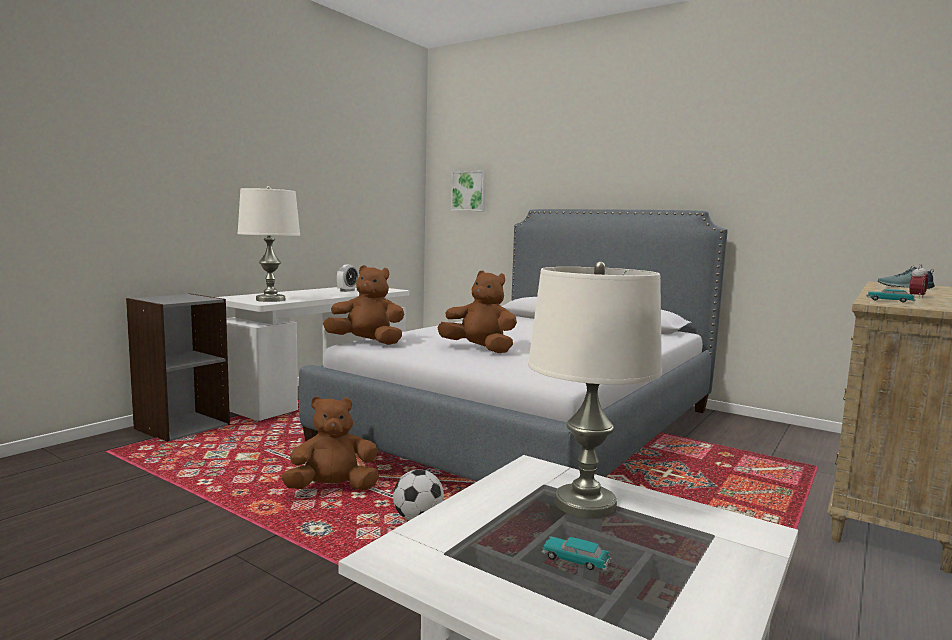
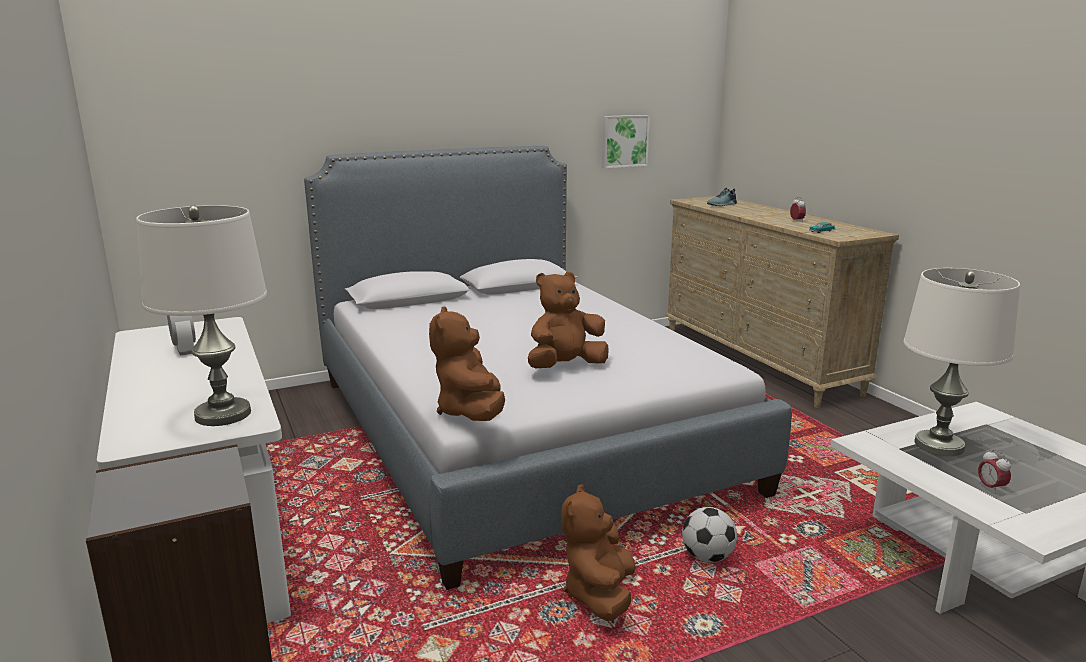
camera: 60 degrees left, 10 degrees up
(367, 342) = (471, 412): brown plush toy -> brown plush toy turned 45 degrees counterclockwise
(469, 191) = (193, 129): picture -> picture (624, 141)
(493, 533) = (990, 488): none -> alarm clock
(575, 560) = (1029, 473): toy car -> none

